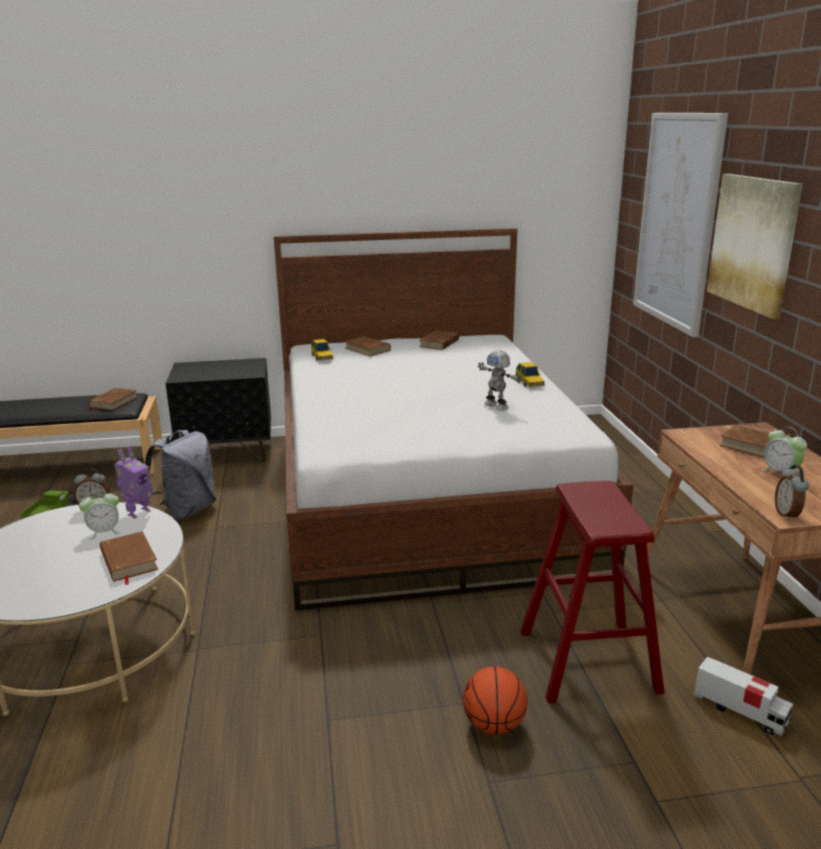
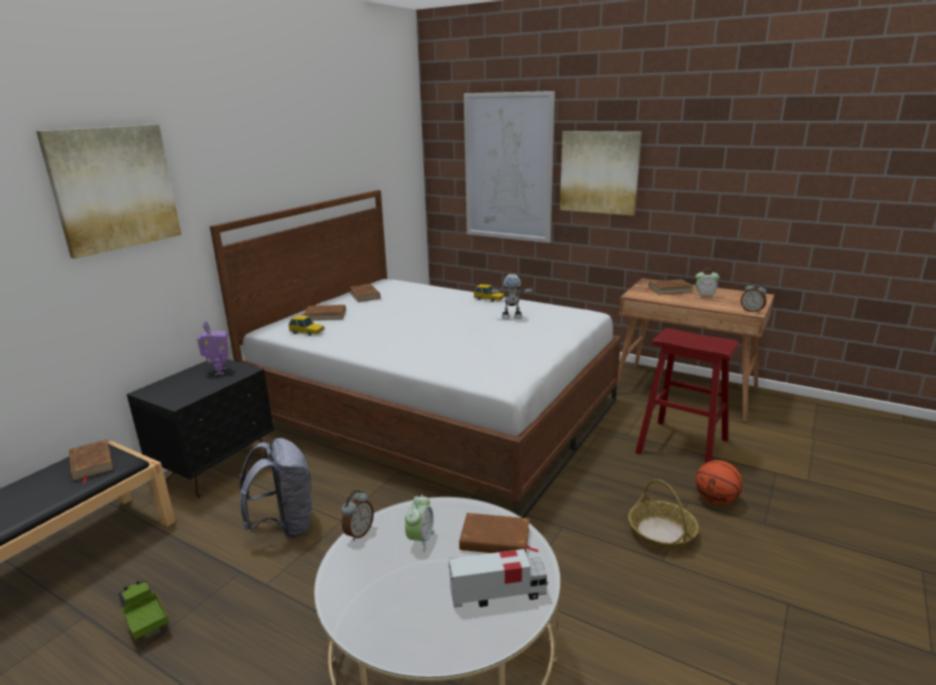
camera: 50 degrees left, 0 degrees up
(138, 512) = (405, 511): toy robot -> toy robot (219, 372)
(189, 191) = (114, 188): none -> picture
(378, 703) = (662, 532): none -> basket
(740, 712) = (757, 428): toy truck -> toy truck (498, 594)

